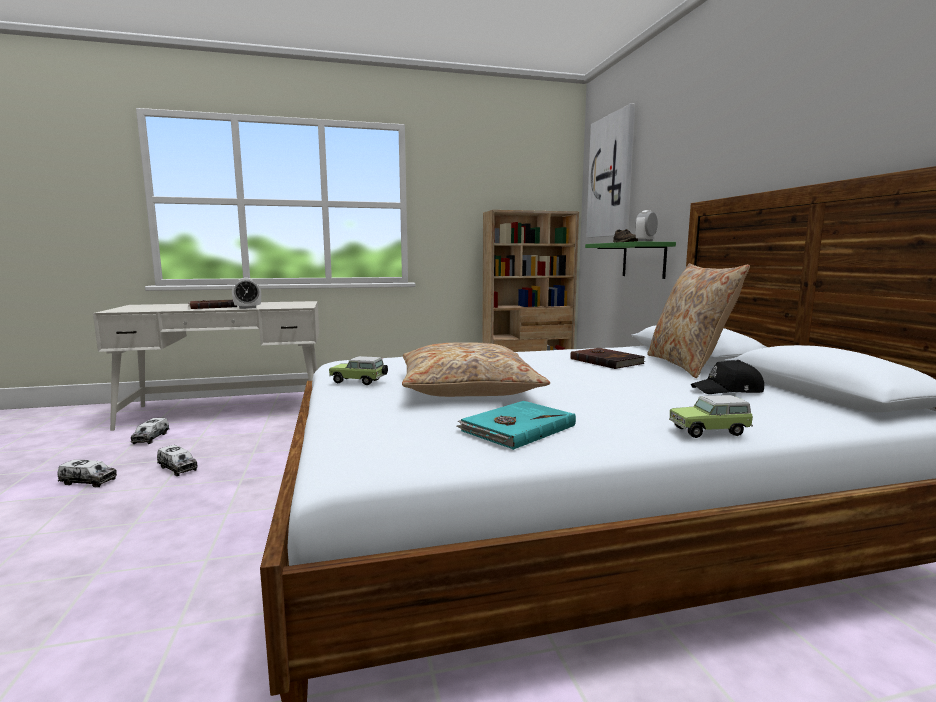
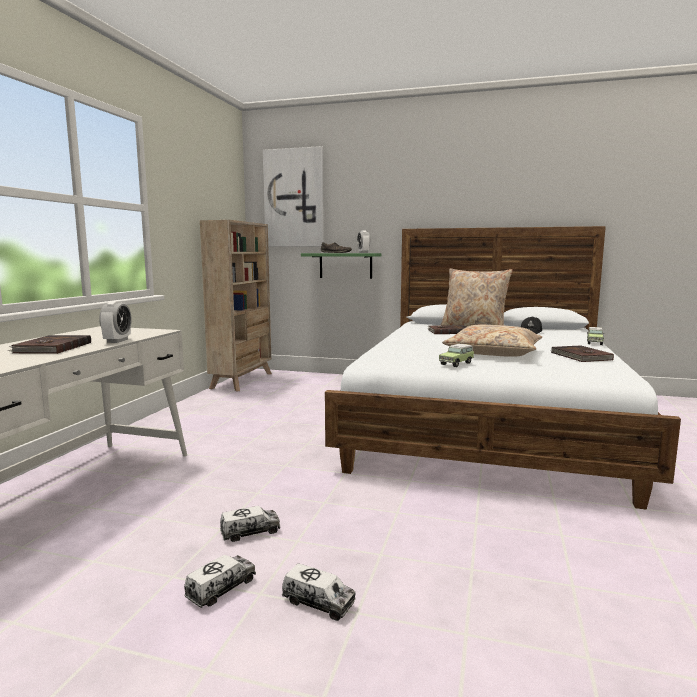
camera: 60 degrees left, 0 degrees up
(151, 438) = (96, 549): toy truck -> toy truck (318, 602)
(516, 428) = (580, 356): turquoise book -> brown book

